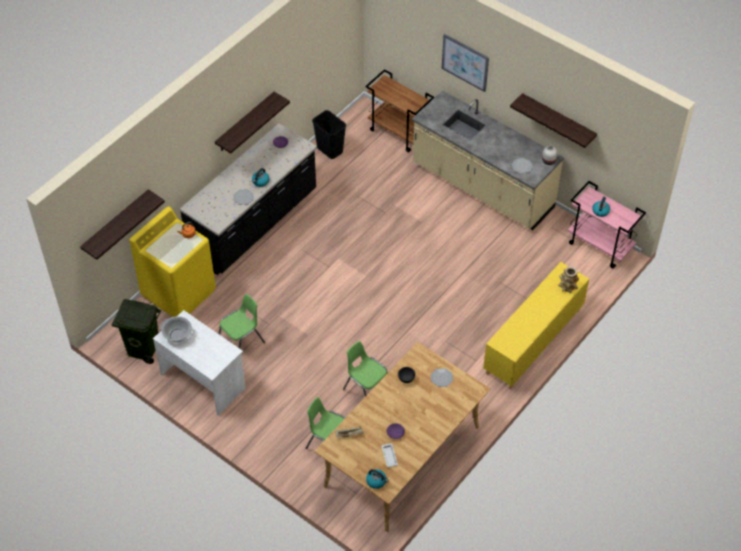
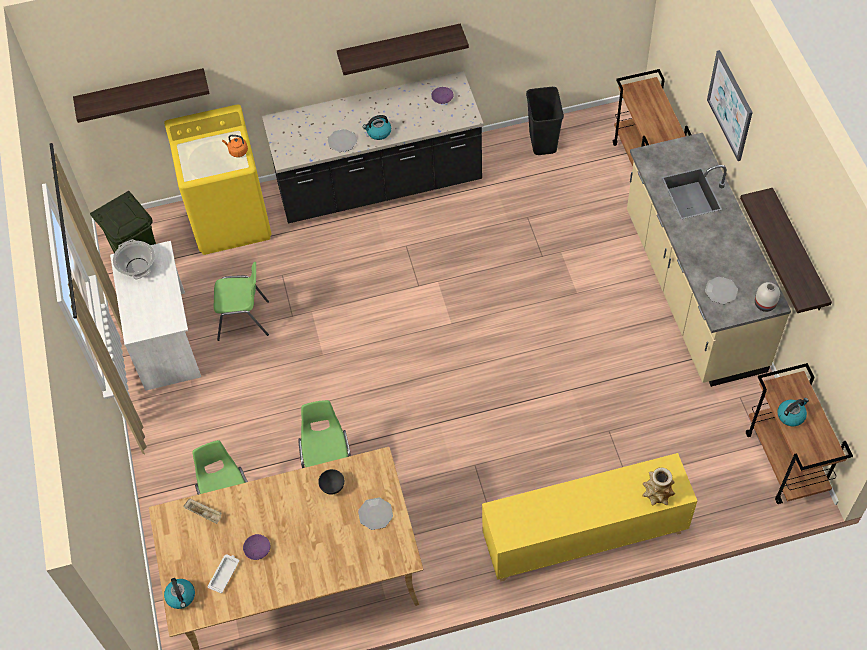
camera: 40 degrees right, 5 degrees up
(600, 246) = (786, 462): pink cart -> brown cart

